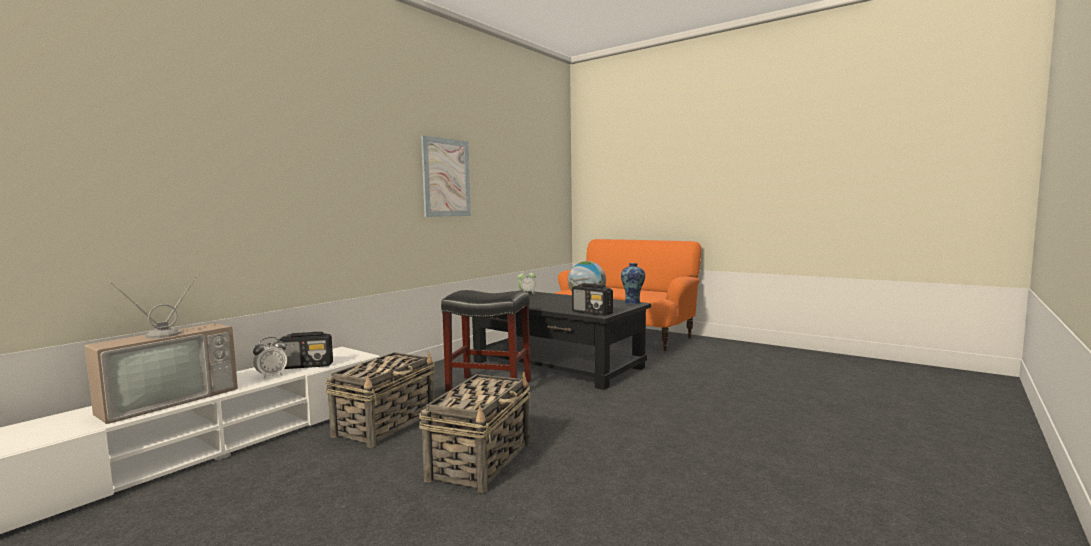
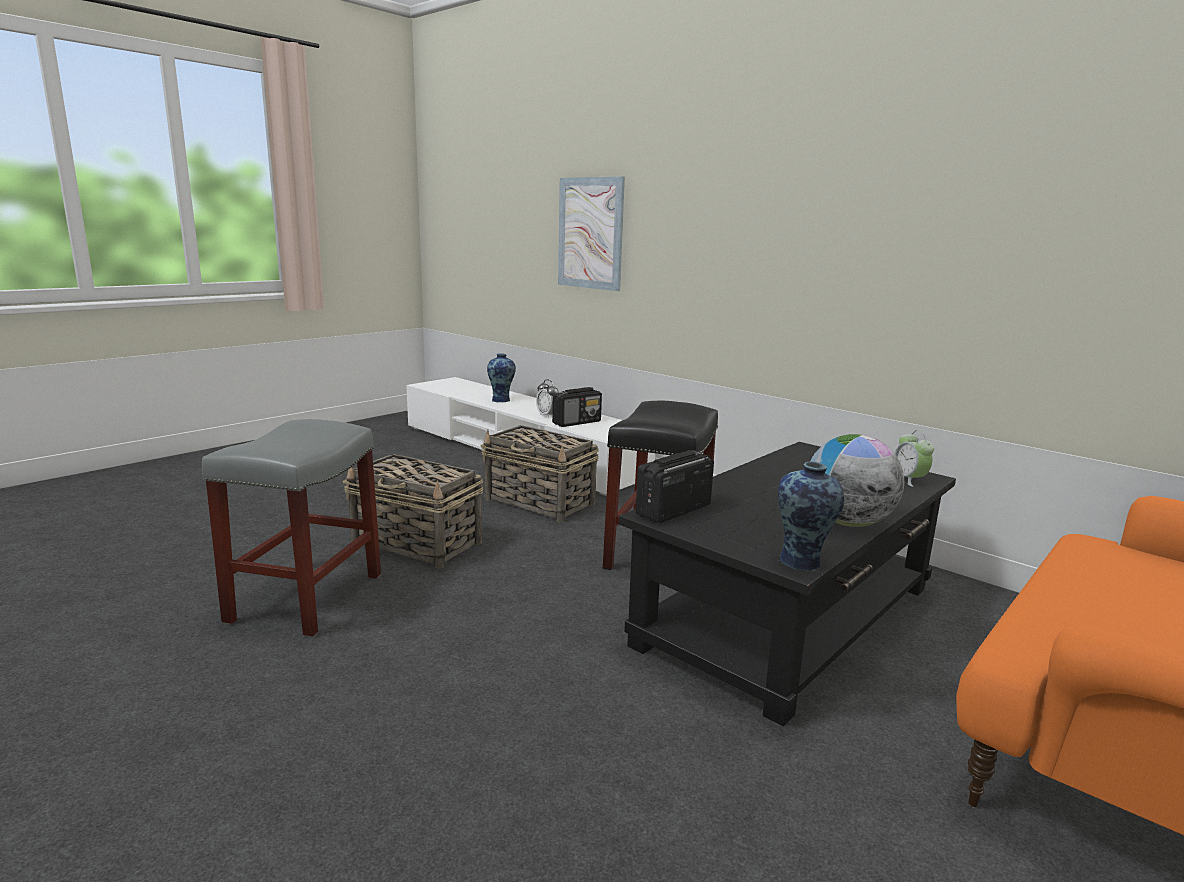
camera: 95 degrees right, 10 degrees up
(167, 399) = (501, 400): television -> vase
(307, 366) = (577, 422): radio -> radio turned 120 degrees counterclockwise
(446, 177) = (860, 219): picture -> picture (590, 233)
(601, 486) = (307, 598): none -> grey stool

